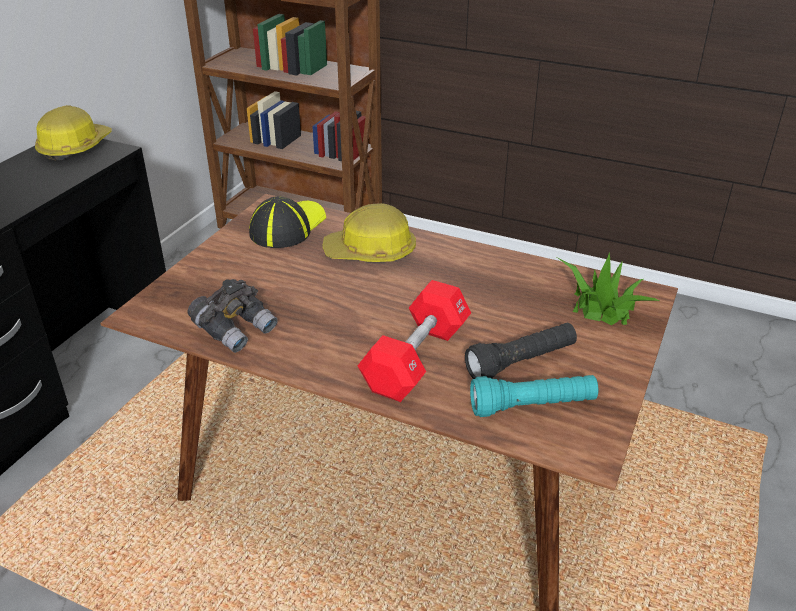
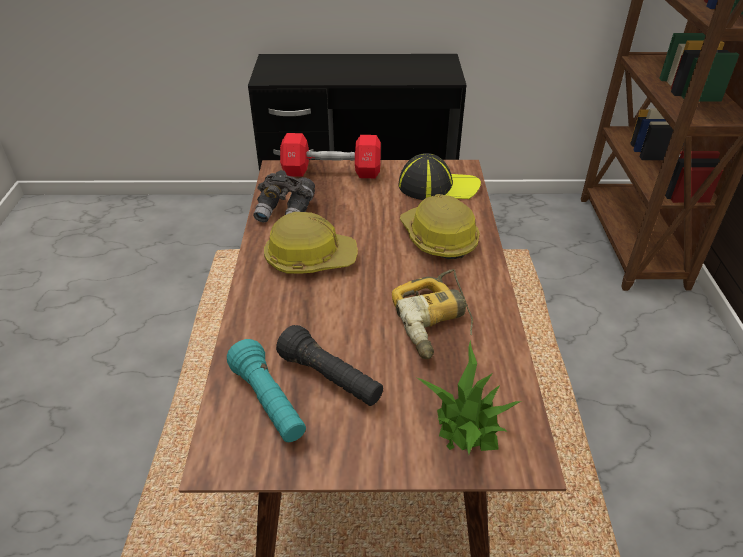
camera: 65 degrees right, 5 degrees up
(74, 147) = (437, 65): hard hat -> hard hat (310, 258)
(416, 359) = (300, 310): red dumbbell -> red dumbbell (332, 171)
(483, 288) = (435, 321): none -> power drill

